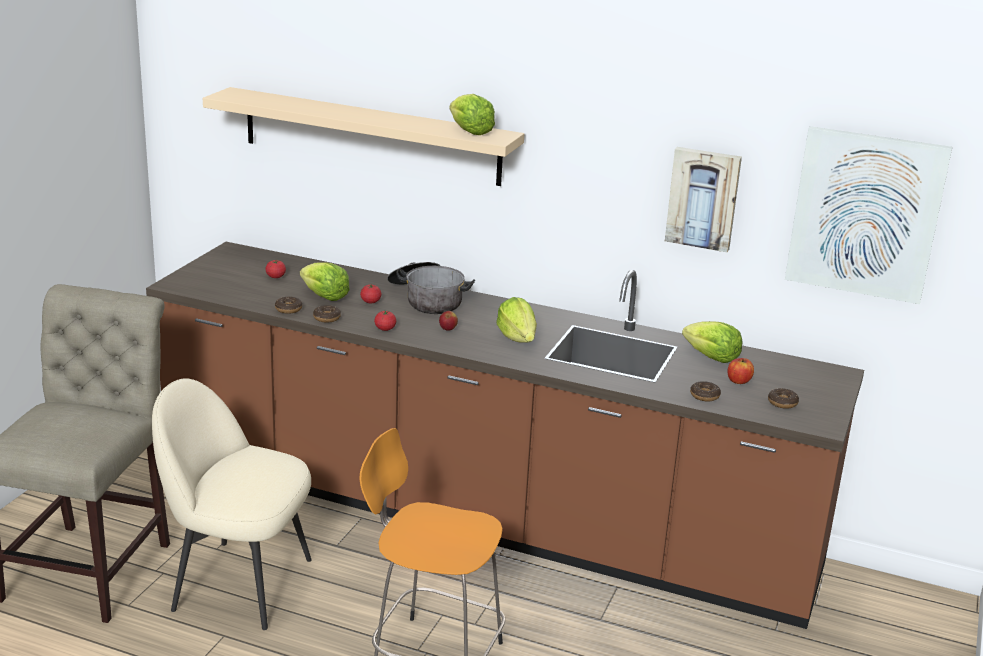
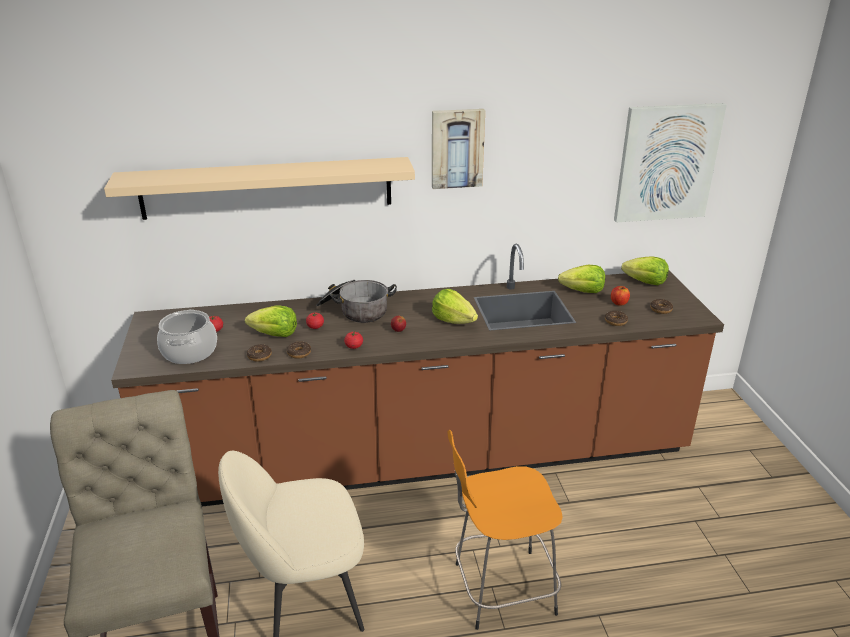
camera: 30 degrees left, 5 degrees up
(233, 286) = (189, 351): none -> cooking pot
(469, 131) = (370, 165): lettuce -> lettuce (645, 282)
(703, 198) = (553, 177): picture -> picture (457, 148)

